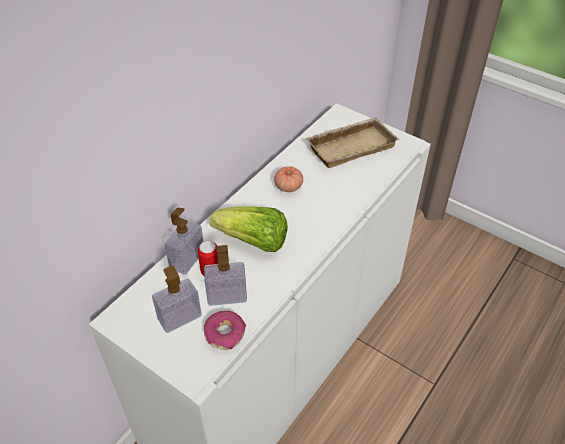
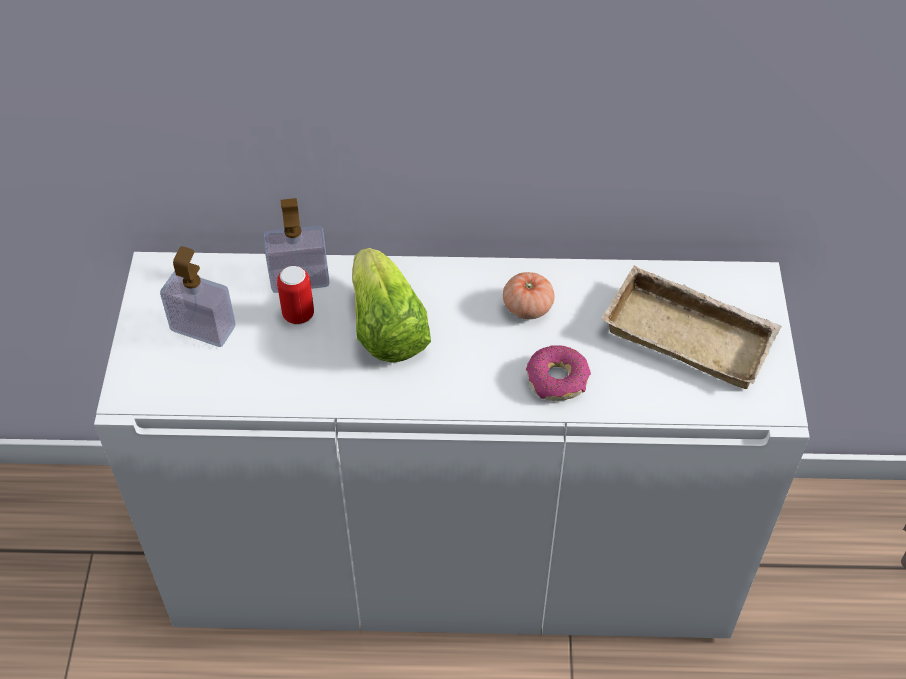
camera: 55 degrees right, 5 degrees up
(225, 334) = (211, 388): donut -> donut (557, 380)
(227, 296) = (271, 355): soap dispenser -> none

